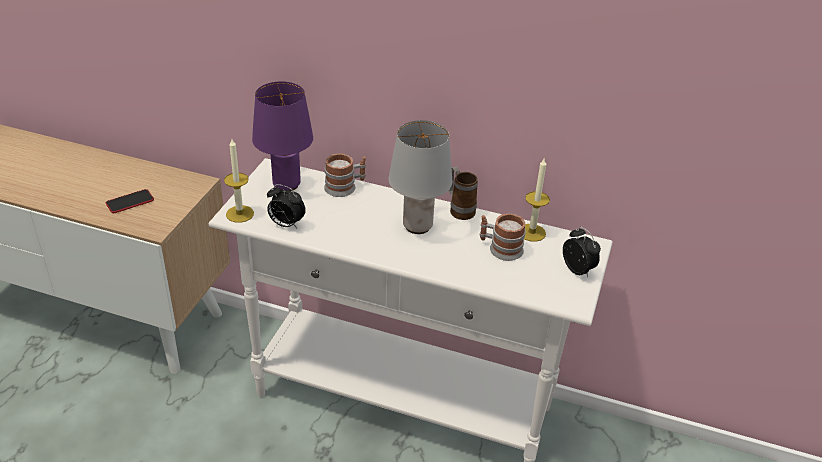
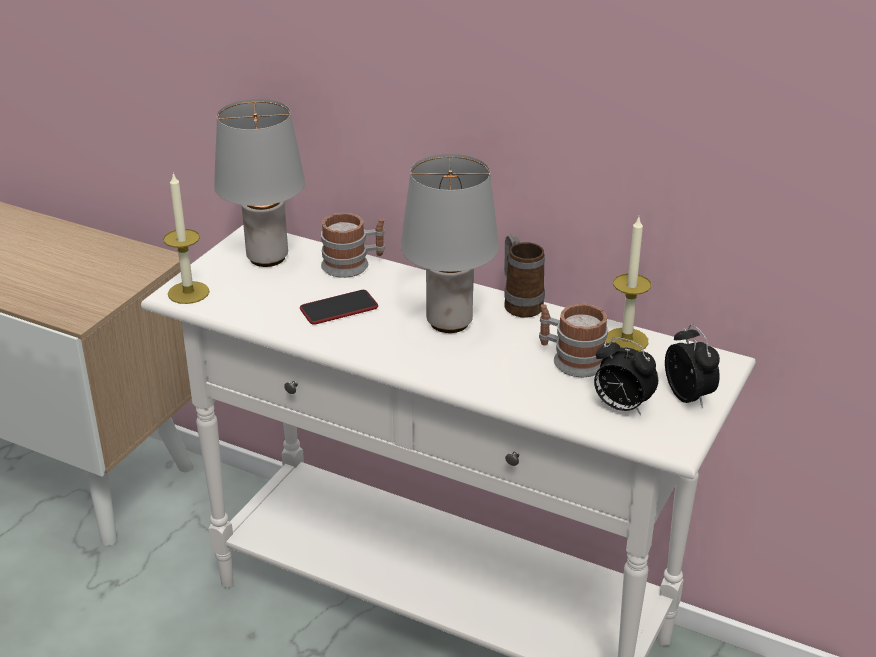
camera: 10 degrees right, 5 degrees down
(130, 202) = (52, 280): phone -> phone (339, 308)
(286, 185) = (267, 258): purple table lamp -> grey table lamp
(286, 224) = (252, 310): alarm clock -> alarm clock (621, 407)

